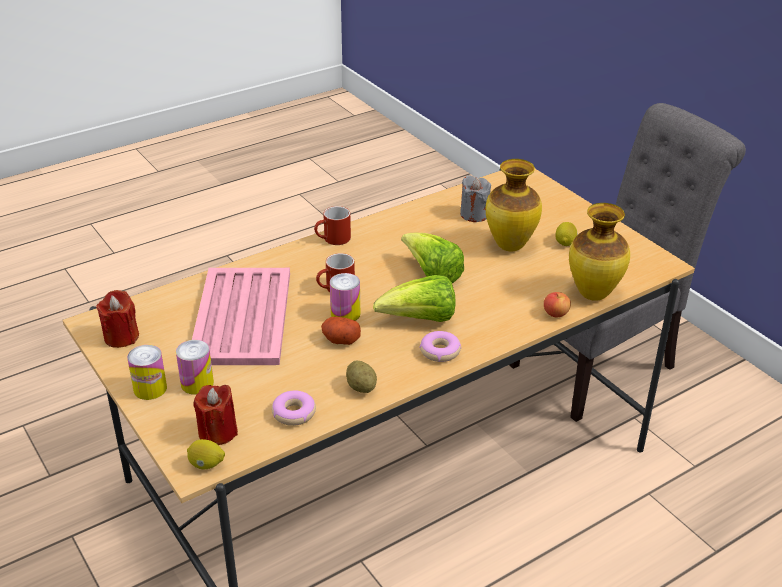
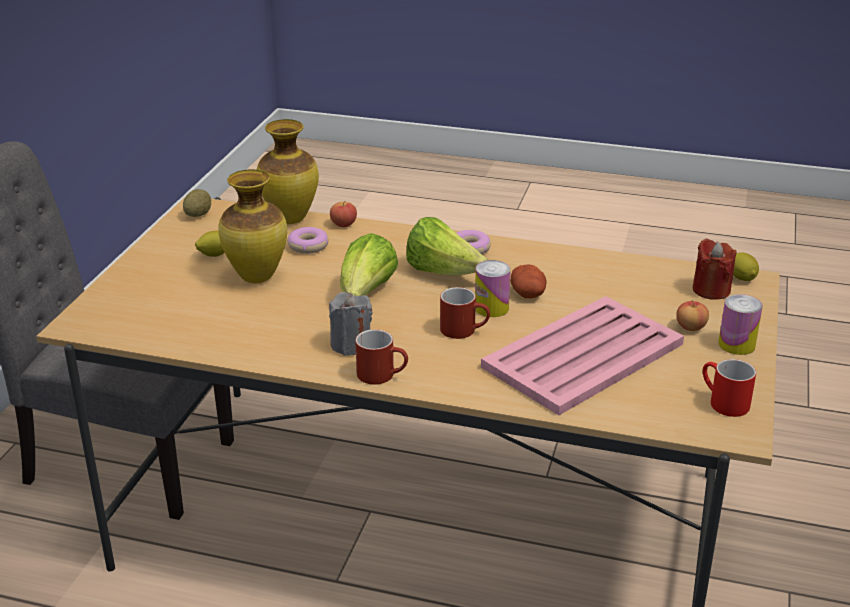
camera: 130 degrees left, 5 degrees down
(121, 337) = (722, 402): red candle -> red mug
(197, 383) = (690, 327): can -> apple
(294, 413) = (637, 272): donut -> donut (308, 246)
(361, 387) = (564, 260): potato -> potato (198, 215)
(474, 214) = (214, 317): grey candle -> grey candle (351, 345)

